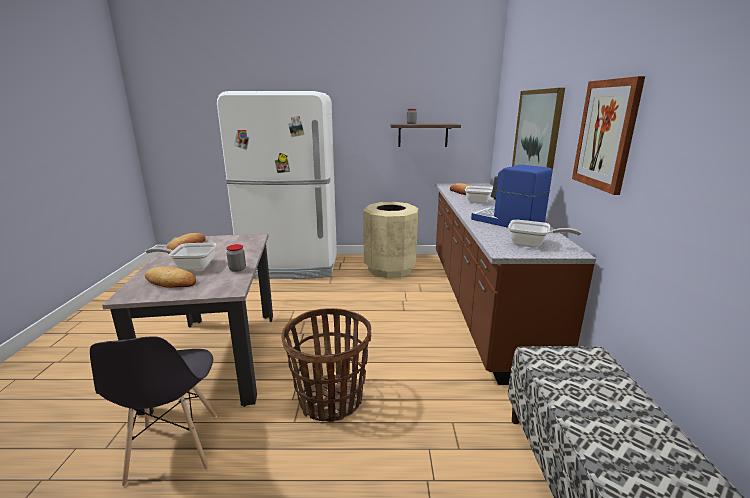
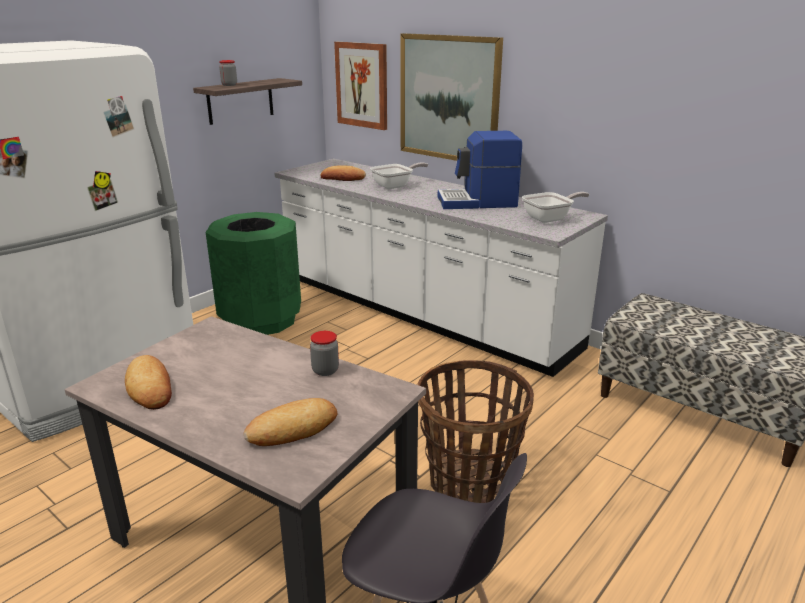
camera: 50 degrees left, 5 degrees up
(191, 266) = (253, 401): frying pan -> none
(390, 269) = (261, 319): beige trash can -> green trash can
(480, 303) = (421, 313): brown counter -> white counter
(606, 135) = (593, 93): picture -> picture (362, 85)

